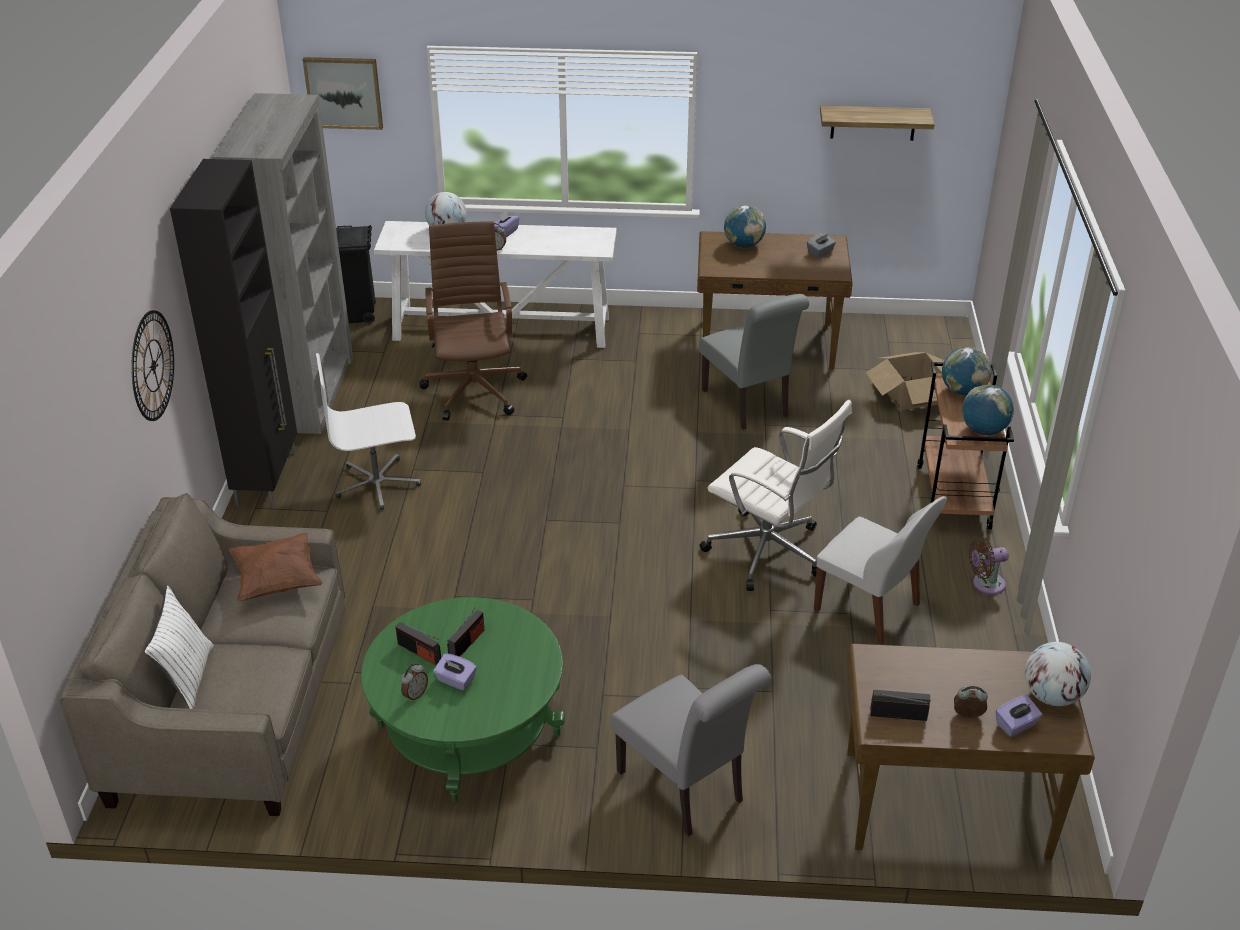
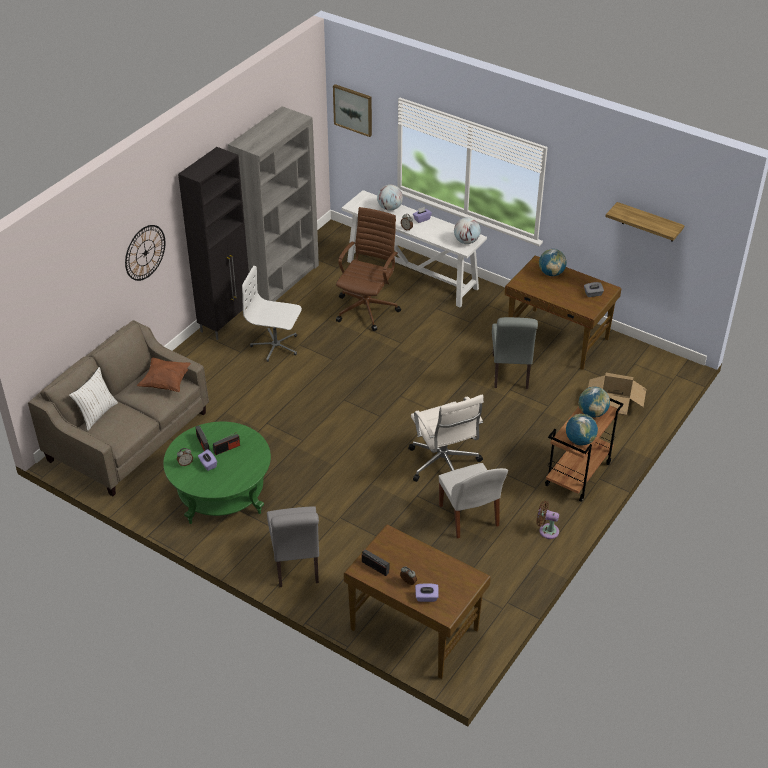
camera: 30 degrees right, 5 degrees up
(360, 315) = (342, 239): black trash can -> none
(1051, 696) = (458, 592): globe -> globe (466, 241)

